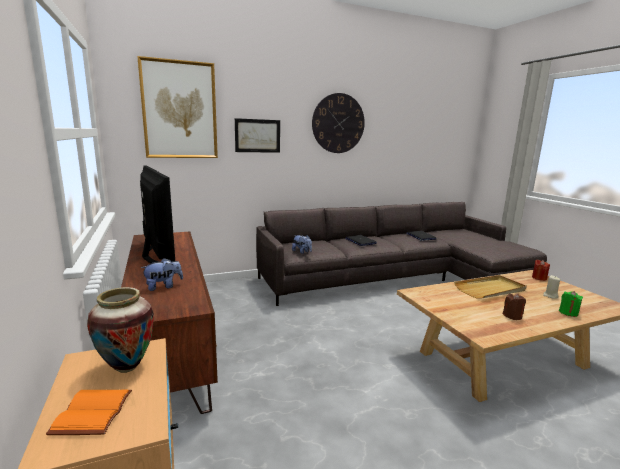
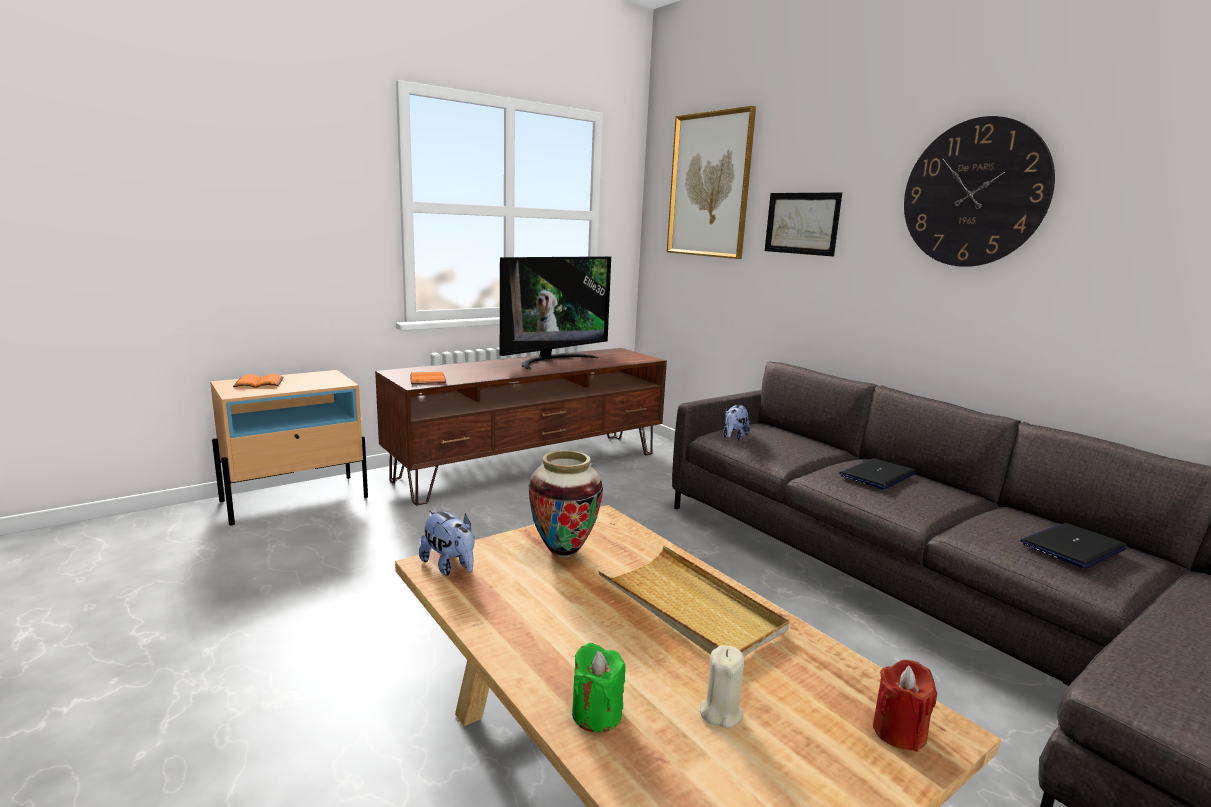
camera: 75 degrees right, 0 degrees up
(126, 367) = (313, 382): vase -> vase (563, 552)
(163, 286) = (465, 371): plush toy -> plush toy (450, 566)
(184, 302) = (429, 380): none -> orange book
(512, 316) = (535, 612): brown candle -> none

